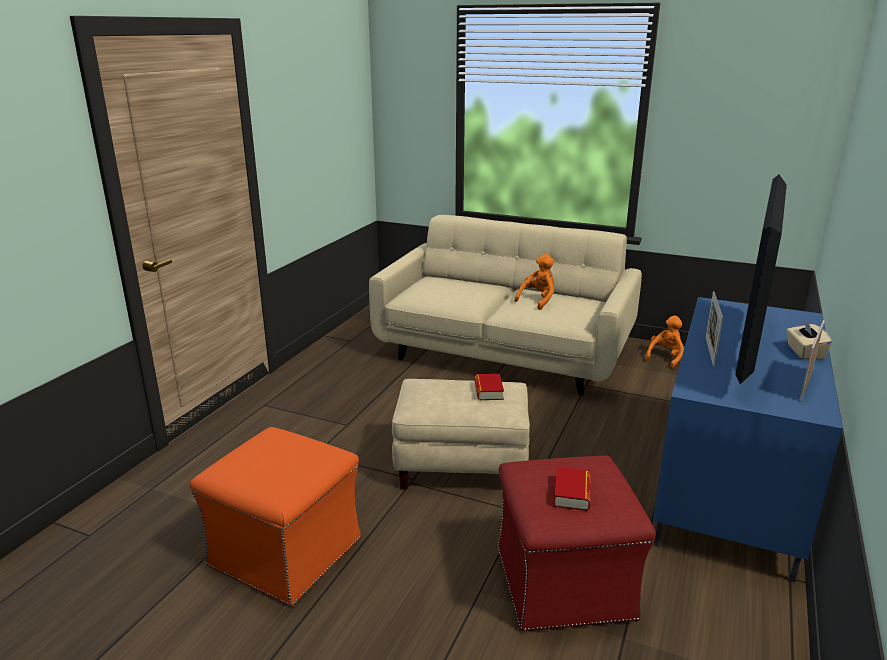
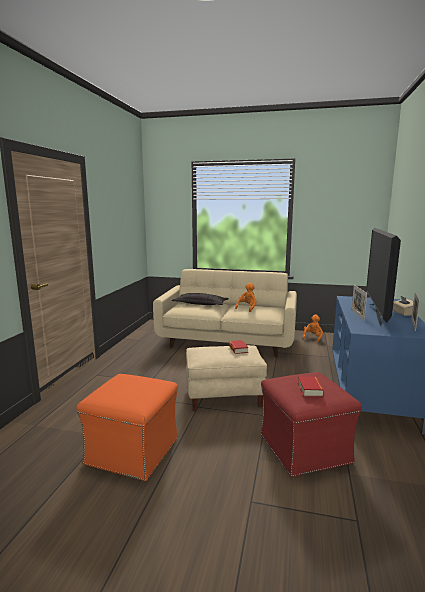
camera: 10 degrees left, 10 degrees down
(457, 285) = (200, 304): none -> pillow

